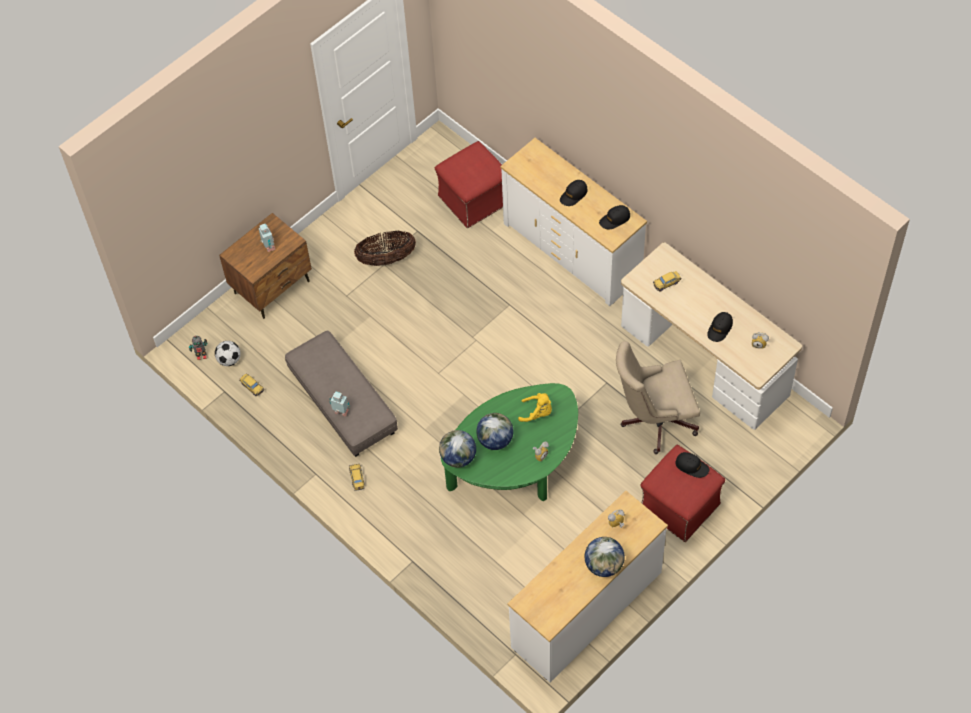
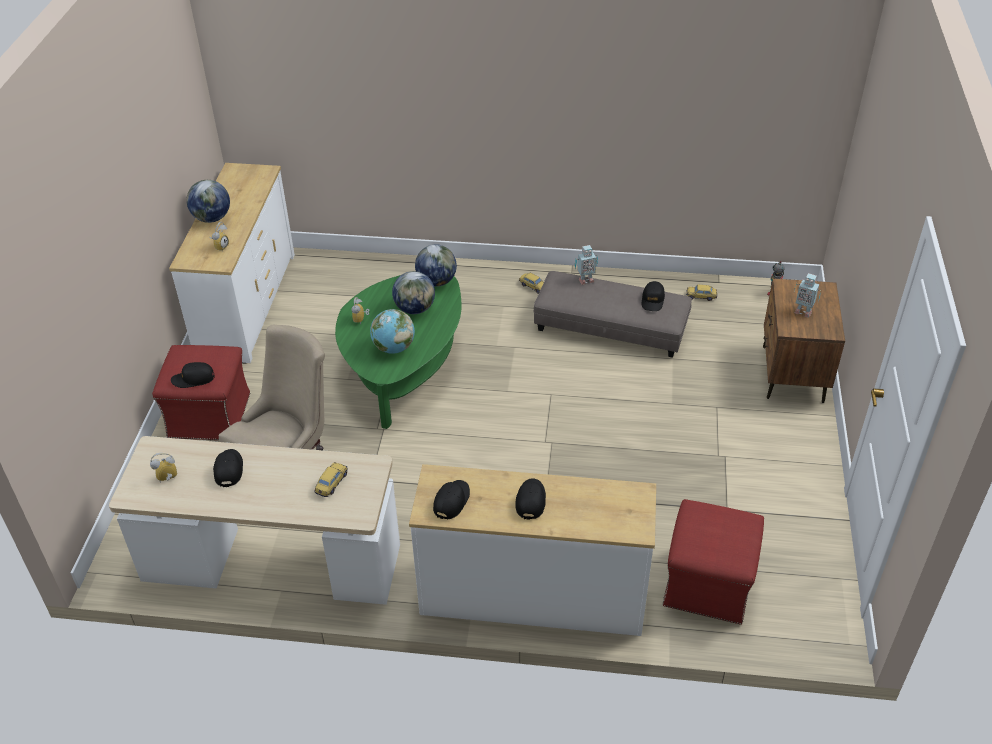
camera: 140 degrees right, 15 degrees down
(229, 360) = (746, 303): football -> none
(316, 363) = (652, 300): none -> black cap
(386, 259) = (722, 462): basket -> none
(537, 413) = (393, 348): yellow plush toy -> globe

